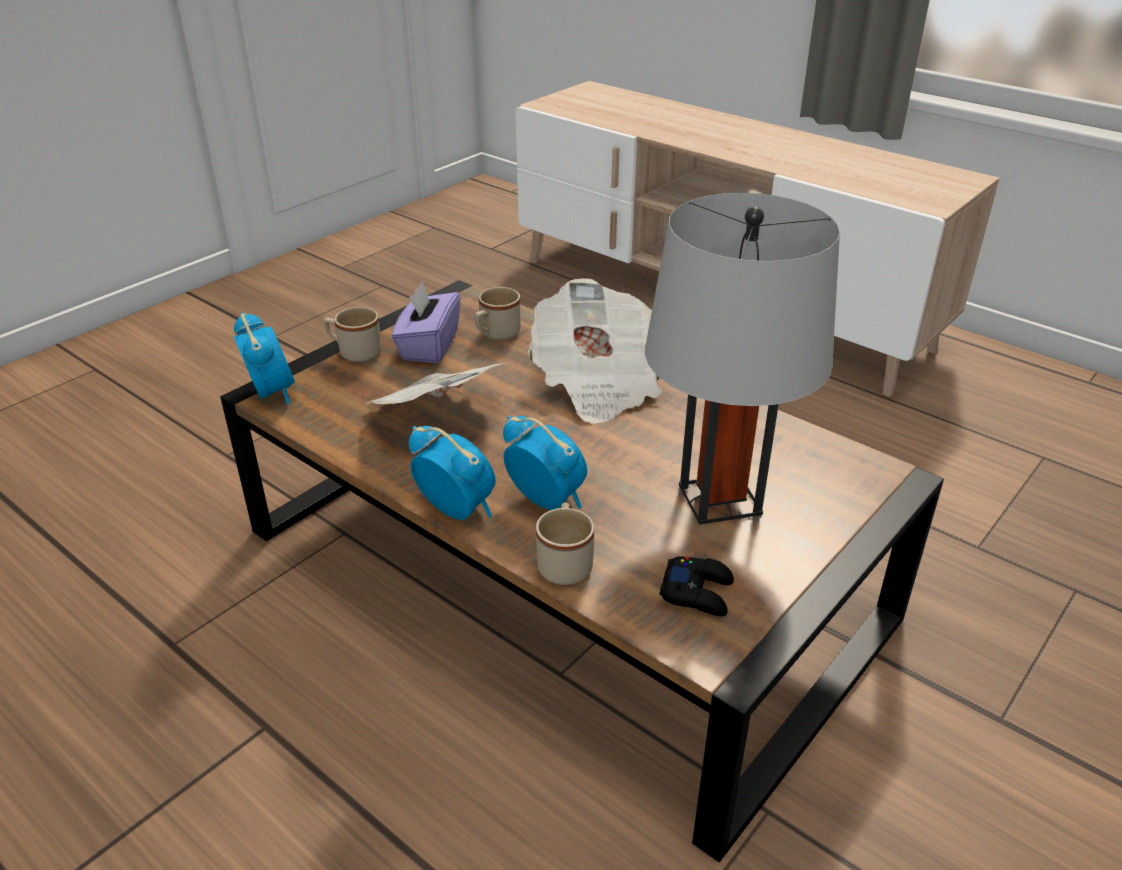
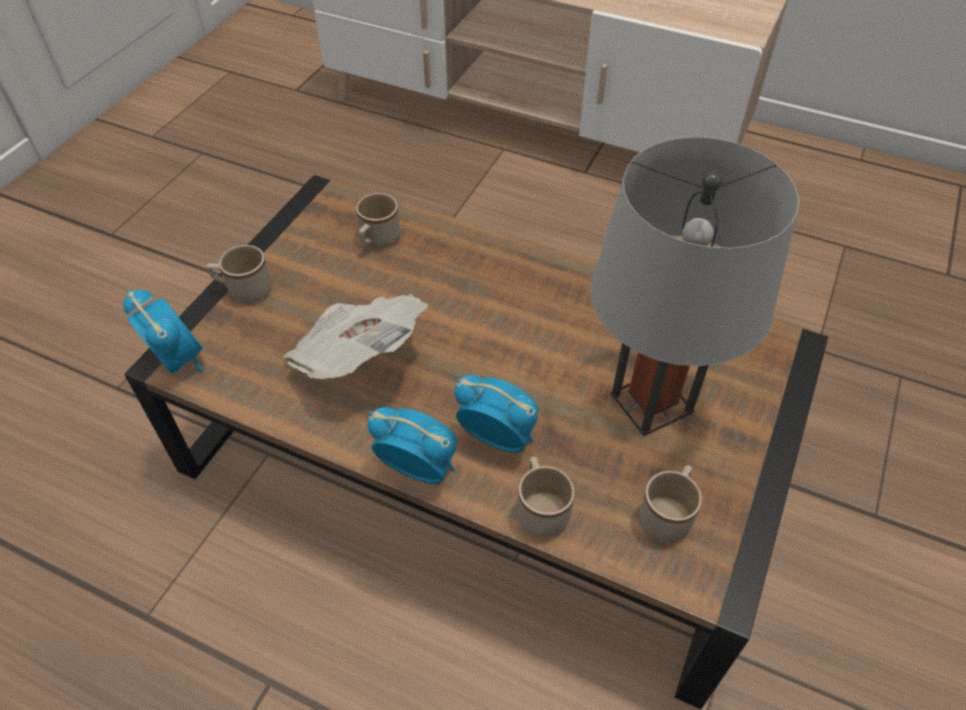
camera: 15 degrees left, 15 degrees up
(428, 346) = (316, 268): purple tissue box -> none
(596, 383) = (494, 285): newspaper -> none
(697, 592) = (667, 515): black game controller -> beige mug

